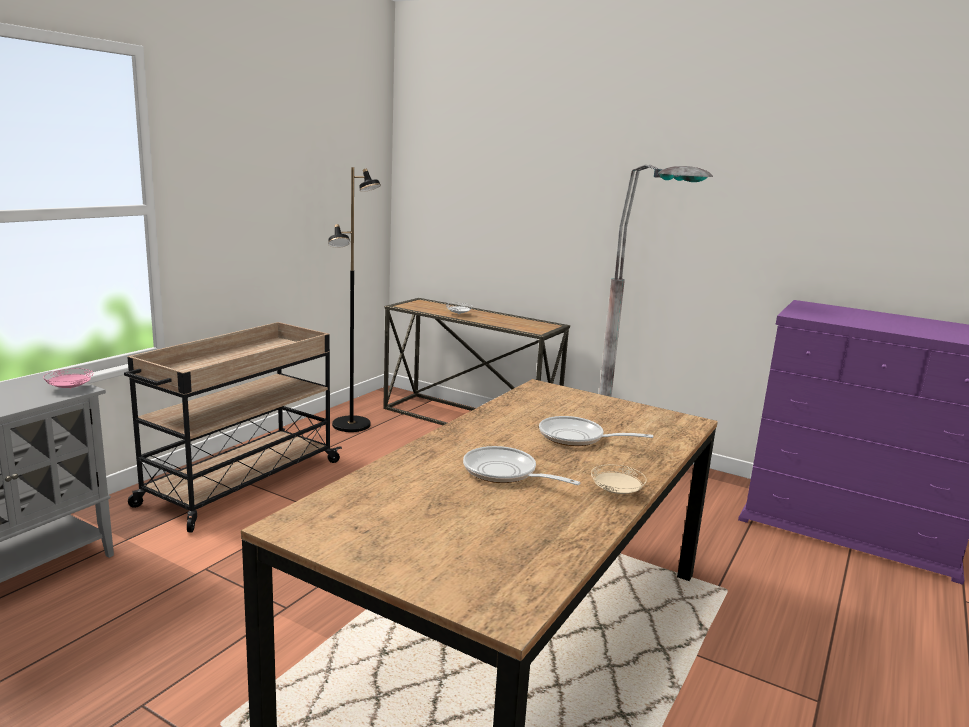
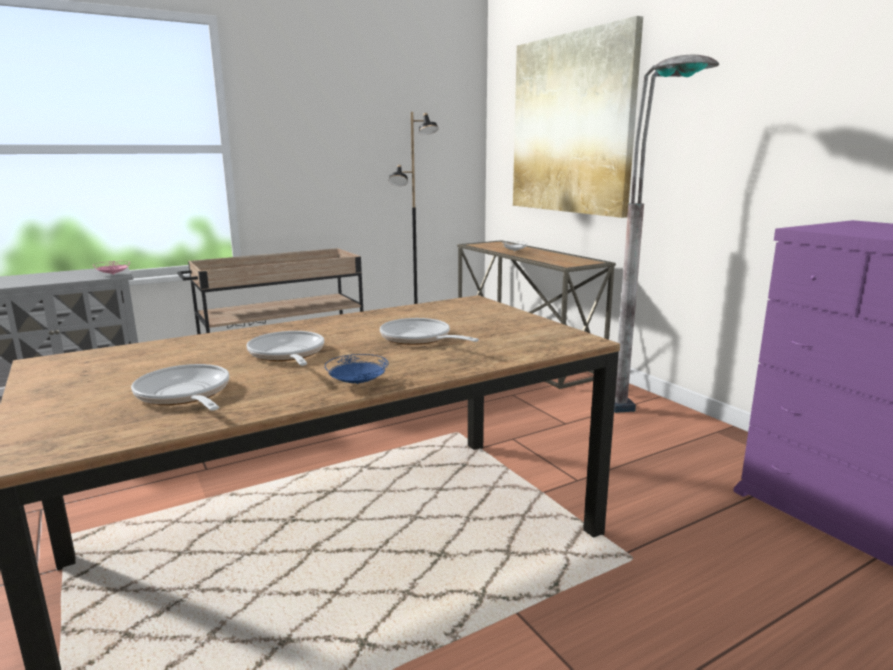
camera: 30 degrees right, 0 degrees up
(508, 532) = (185, 395): none -> frying pan
(512, 190) = (571, 125): none -> picture
(616, 493) = (357, 384): beige plate -> blue plate

